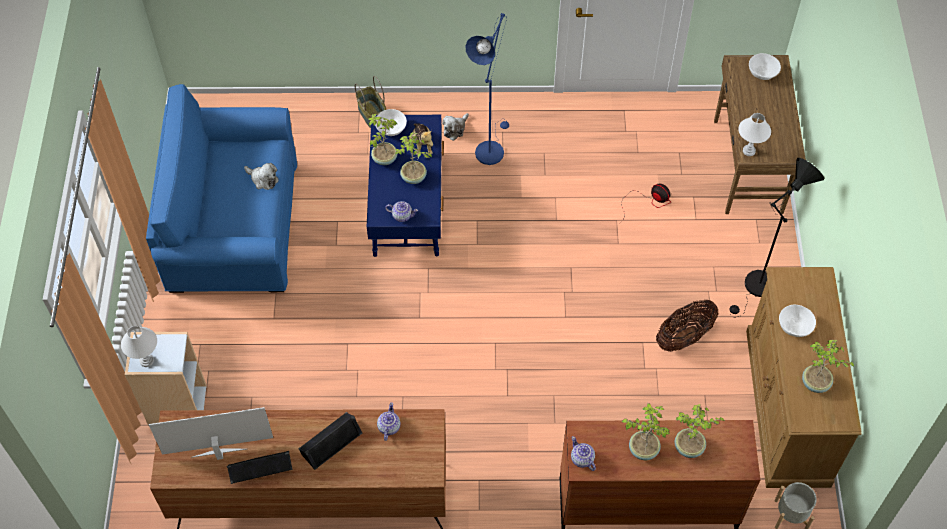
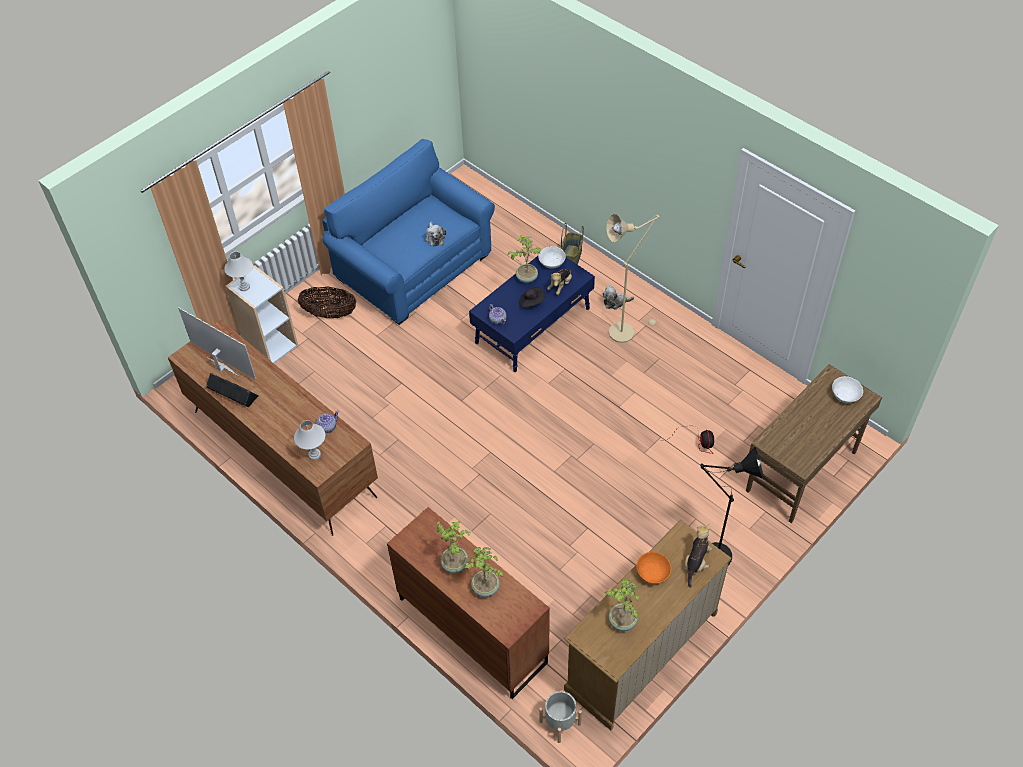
camera: 45 degrees right, 5 degrees down
(330, 442) = (286, 409): black speaker -> none
(413, 178) = (531, 302): potted plant -> black hat
(490, 148) = (626, 330): blue floor lamp -> beige floor lamp
(582, 459) = (410, 537): teapot -> none
(684, 337) = (620, 547): basket -> basket (329, 313)
(749, 151) = (770, 440): white table lamp -> white table lamp (314, 455)
(794, 326) = (652, 573): white bowl -> orange bowl
(814, 291) = (696, 562): none -> plush toy

